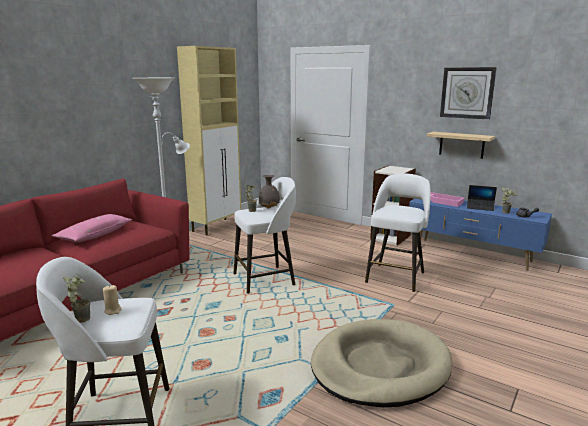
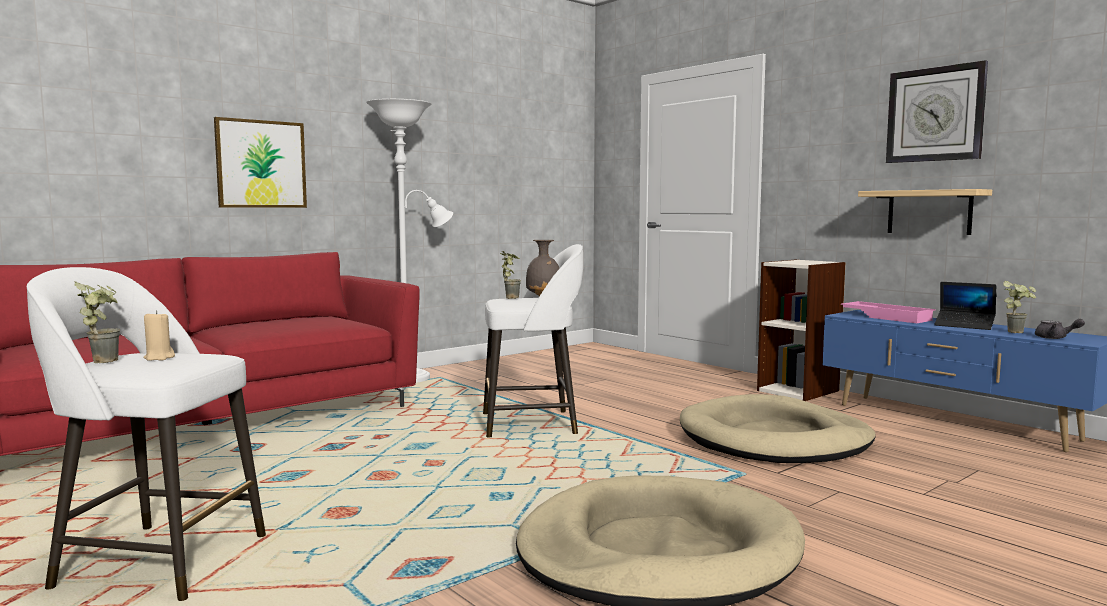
camera: 15 degrees right, 10 degrees down
(68, 125) = (261, 164): none -> picture
(95, 235) = (267, 324): pink pillow -> none
(217, 226) = (500, 361): beige cabinet -> none
(396, 276) = (774, 439): white stool -> beige dog bed

